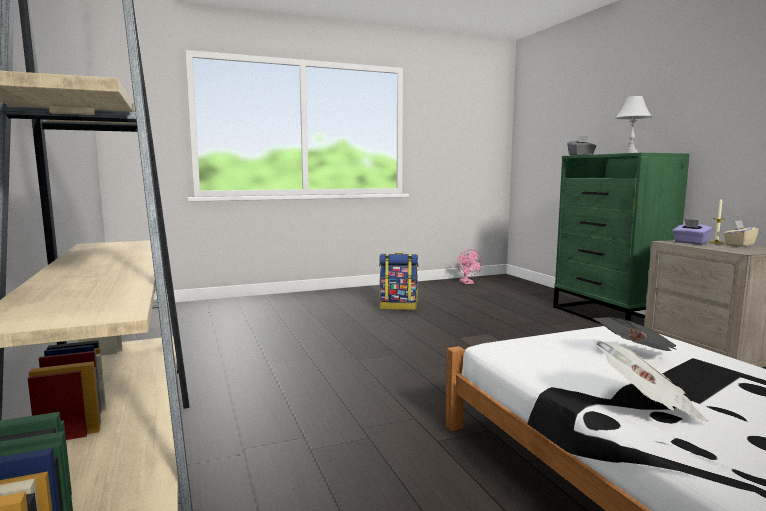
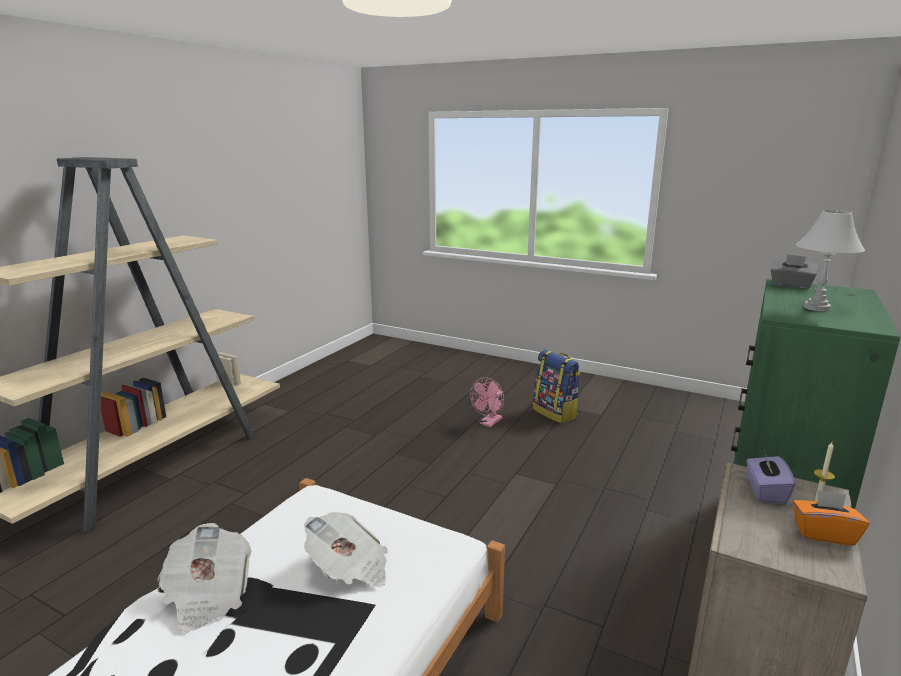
camera: 50 degrees right, 10 degrees up
(468, 283) = (716, 411): pink fan -> pink fan (489, 423)
(739, 245) = (823, 533): beige tissue box -> orange tissue box

